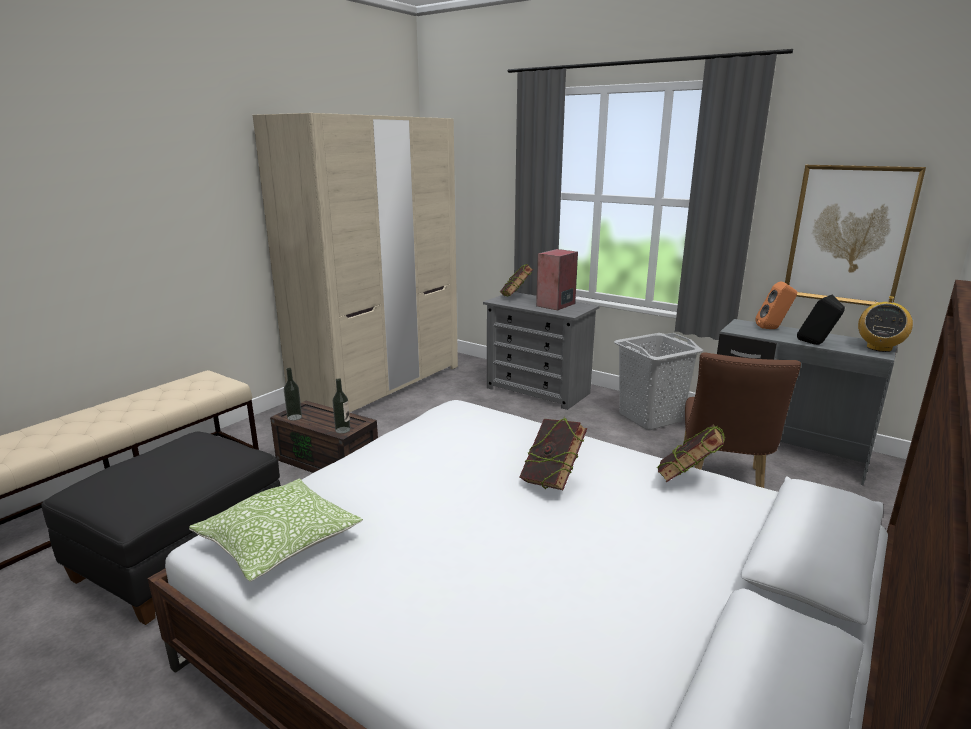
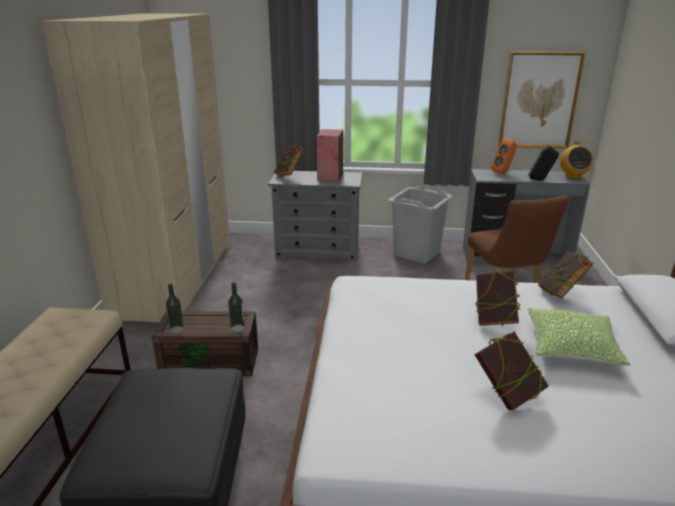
camera: 30 degrees left, 5 degrees up
(279, 542) = (382, 432): pillow -> pillow (571, 348)
(450, 558) = (507, 394): none -> book

